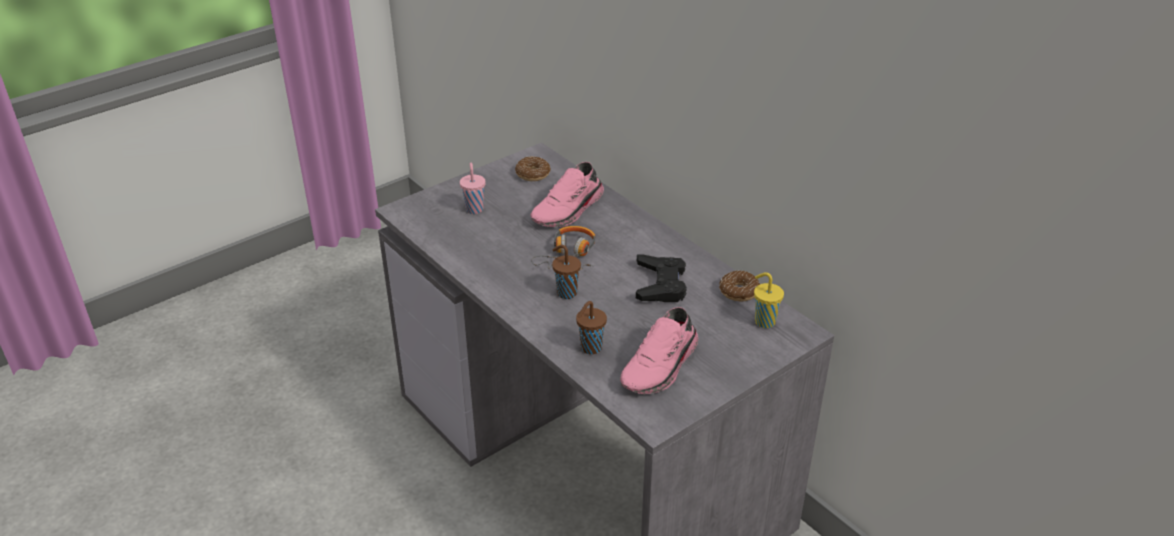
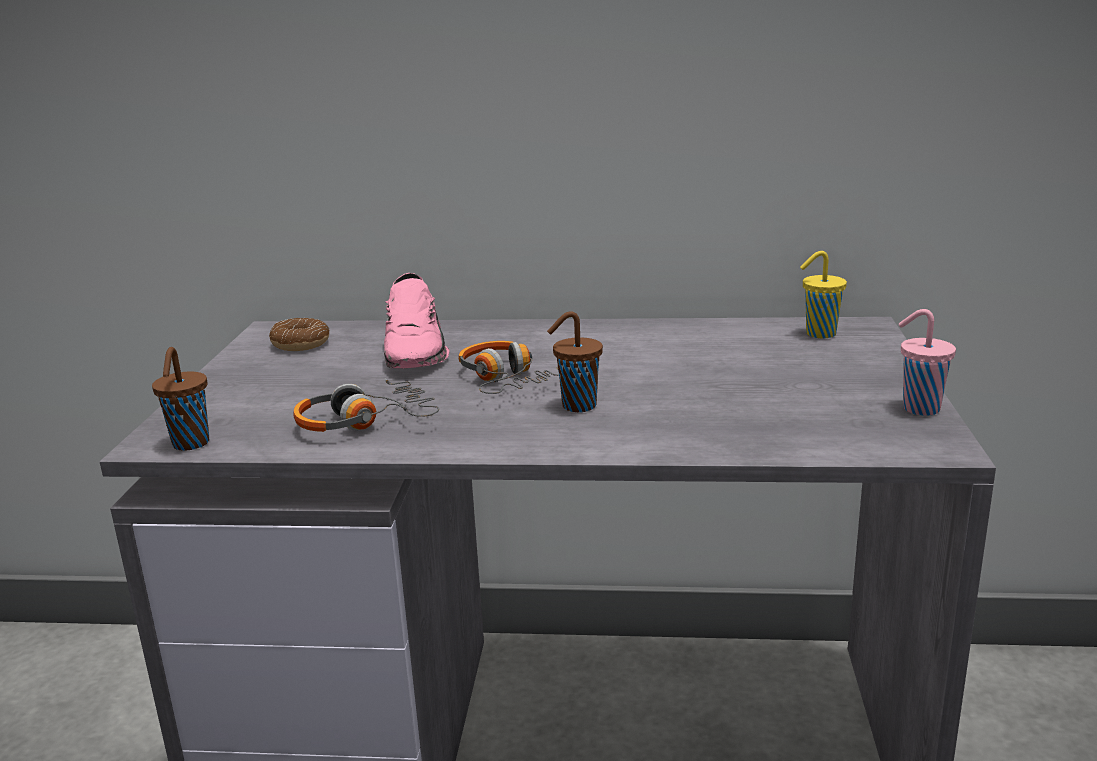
camera: 45 degrees left, 15 degrees down
(474, 208) = (279, 397): pink cup -> pink cup (918, 408)
(480, 246) = (365, 421): none -> headphones
(590, 348) = (722, 432): brown cup -> brown cup (190, 444)
(660, 284) = (661, 355): black game controller -> none
(661, 367) = (827, 406): pink shoe -> none
(739, 291) = (744, 327): donut -> none

